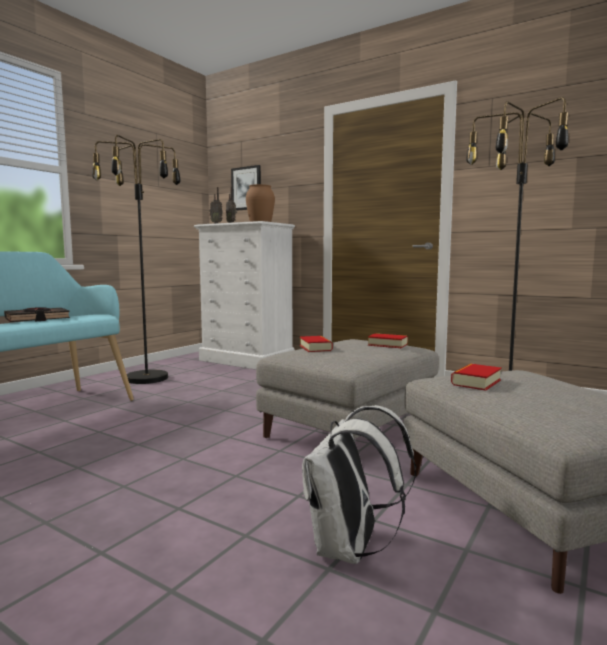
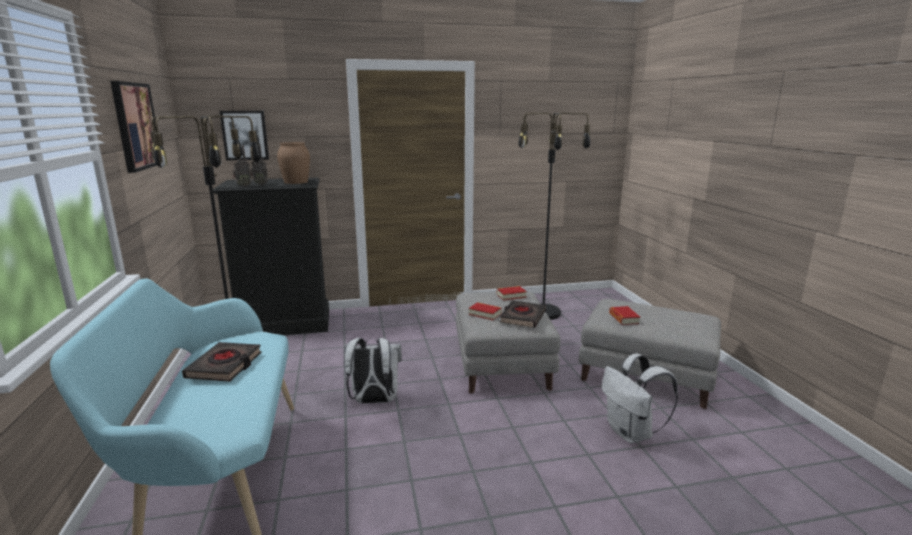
camera: 45 degrees left, 10 degrees up
(132, 166) = (135, 126): none -> picture
(185, 414) = (373, 401): none -> white backpack
(247, 360) = (285, 324): white dresser -> black dresser
(344, 356) = (522, 317): none -> black book

